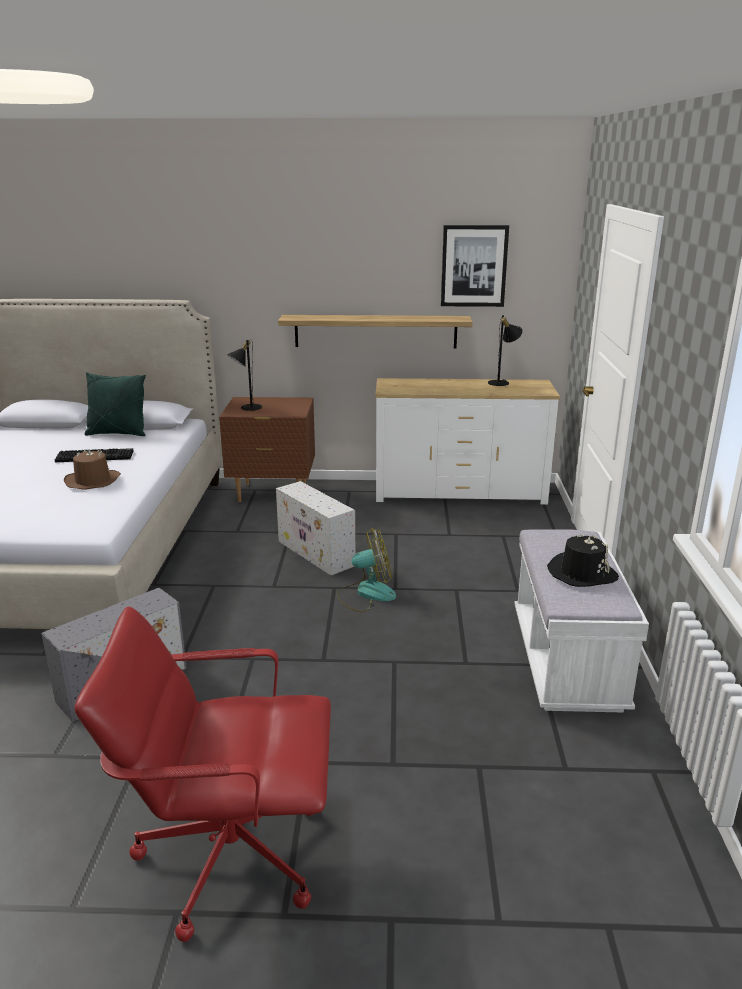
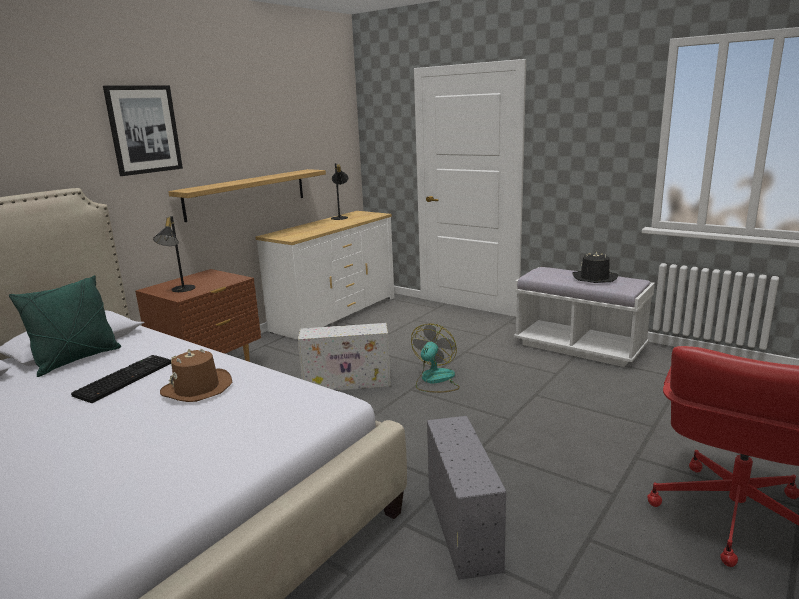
camera: 55 degrees left, 5 degrees down
(474, 266) = (304, 127): picture -> picture (144, 129)

